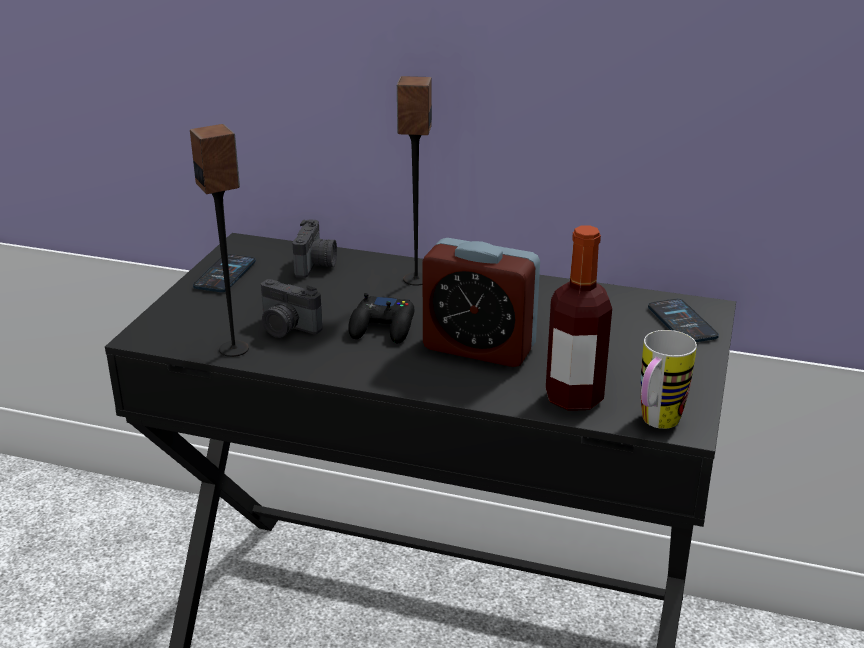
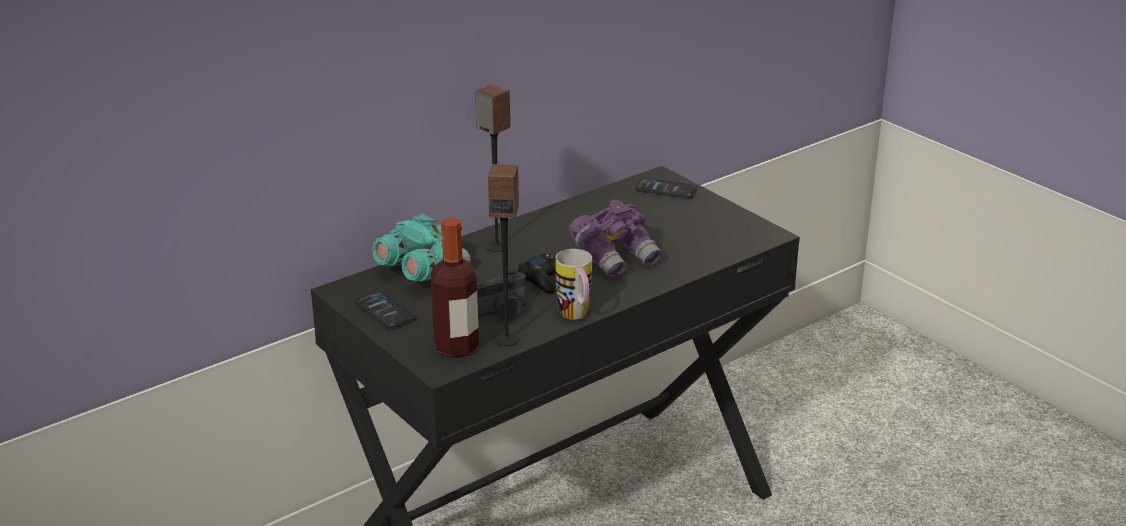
camera: 55 degrees left, 0 degrees up
(316, 265) = (421, 273): camera -> turquoise binoculars
(479, 348) = (615, 258): alarm clock -> purple binoculars
(574, 397) = (706, 252): bottle -> bottle (456, 347)
(655, 424) = (759, 241): mug -> mug (576, 317)

